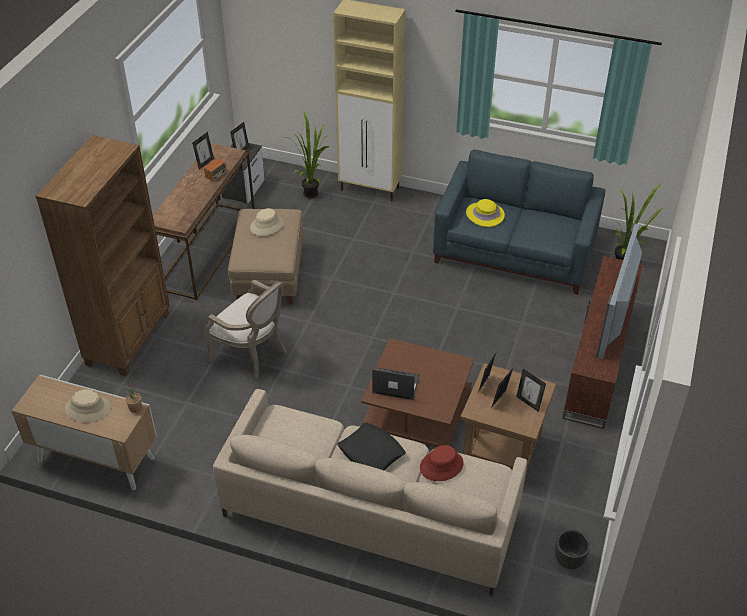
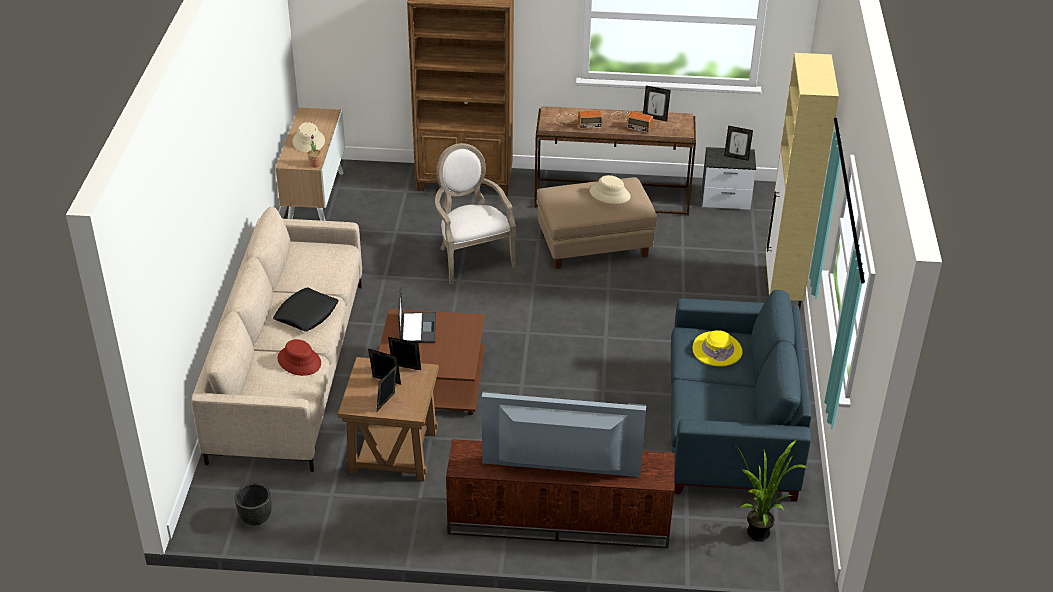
camera: 75 degrees right, 5 degrees down
(185, 207) = (576, 121): none -> radio
(253, 354) = (472, 257): armchair -> armchair turned 135 degrees clockwise
(312, 192) = (750, 247): potted plant -> none

